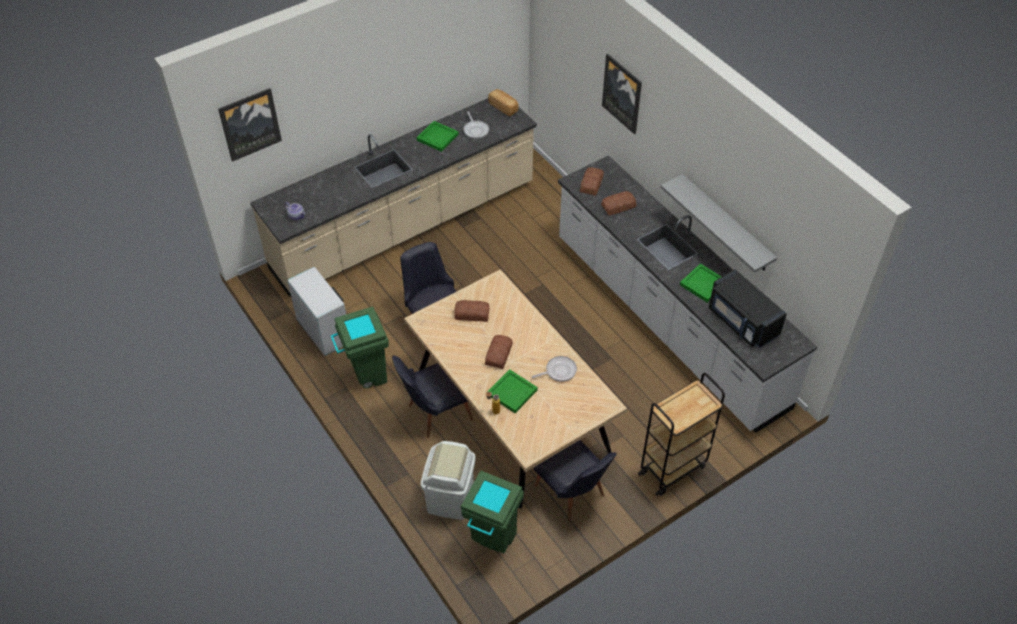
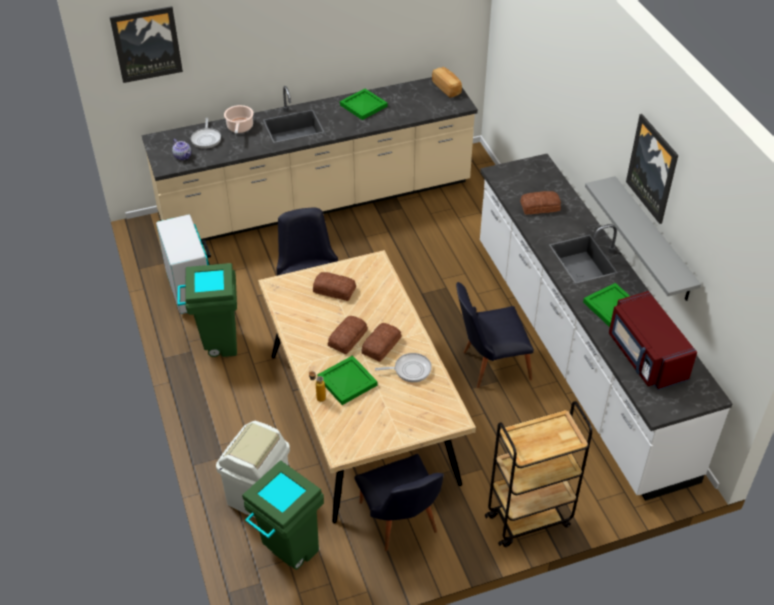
camera: 15 degrees right, 5 degrees down
(336, 179) = (240, 128): none -> cooking pot
(433, 414) = (275, 399): black chair -> black chair (489, 365)
(475, 130) = (407, 105): frying pan -> frying pan (206, 139)
(591, 184) = (516, 179): bread -> bread (380, 345)
(622, 93) = (566, 77): picture -> picture (653, 168)
(741, 322) = (645, 357): black microwave -> red microwave

